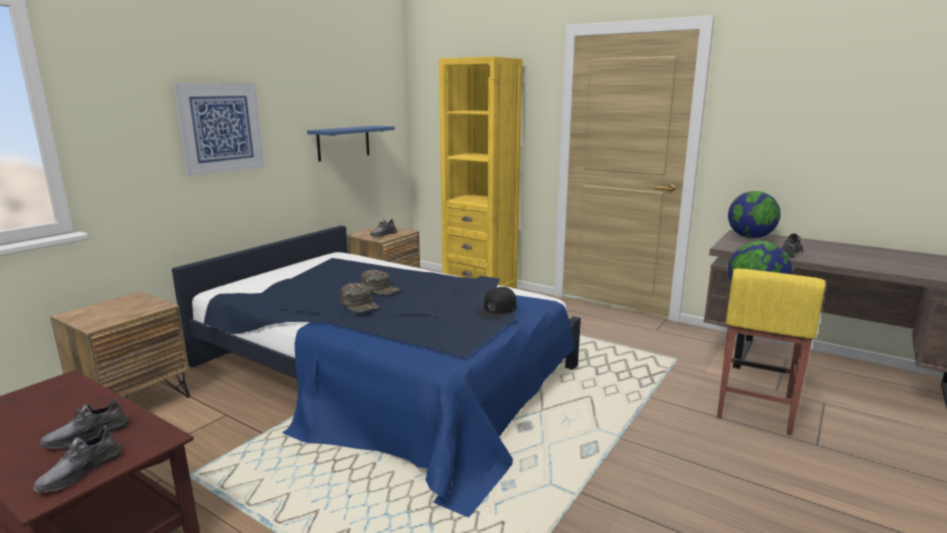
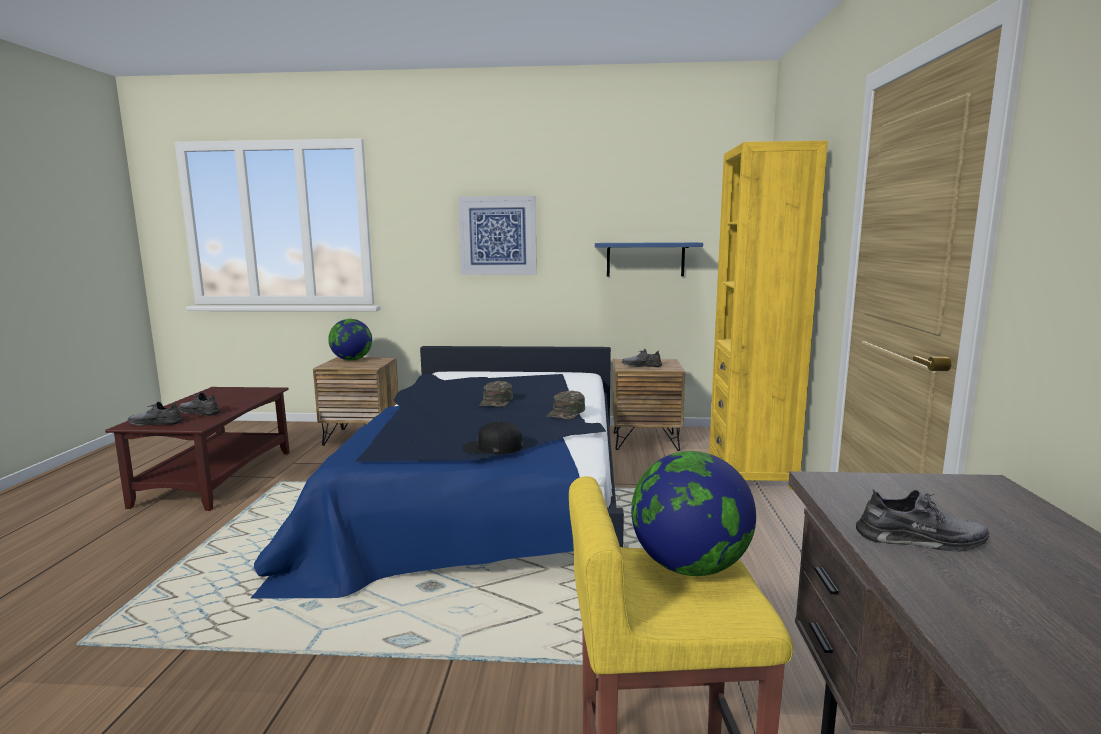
camera: 60 degrees right, 5 degrees down
(359, 304) = (443, 404): green cap -> green cap (566, 412)
(750, 237) = (969, 495): globe -> globe (352, 360)

